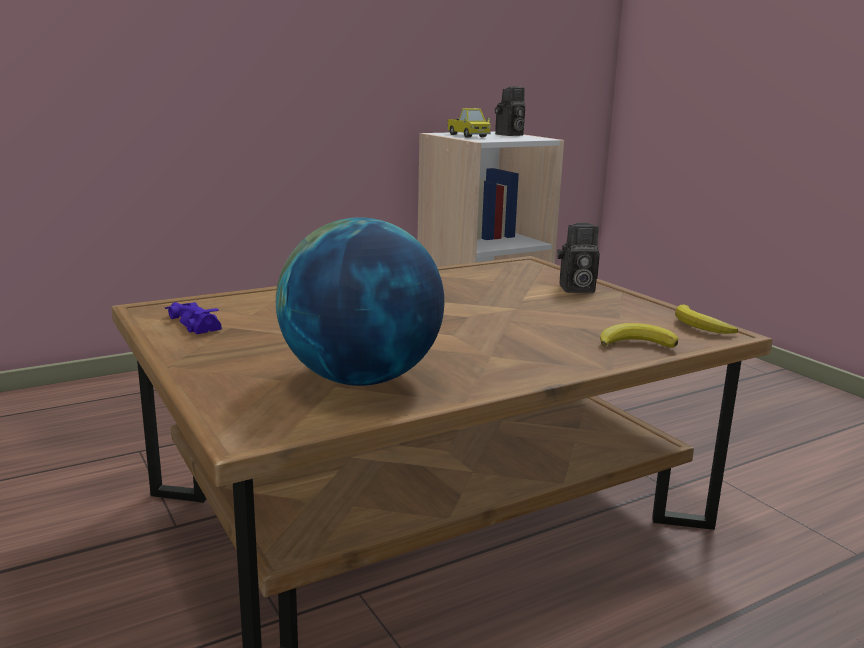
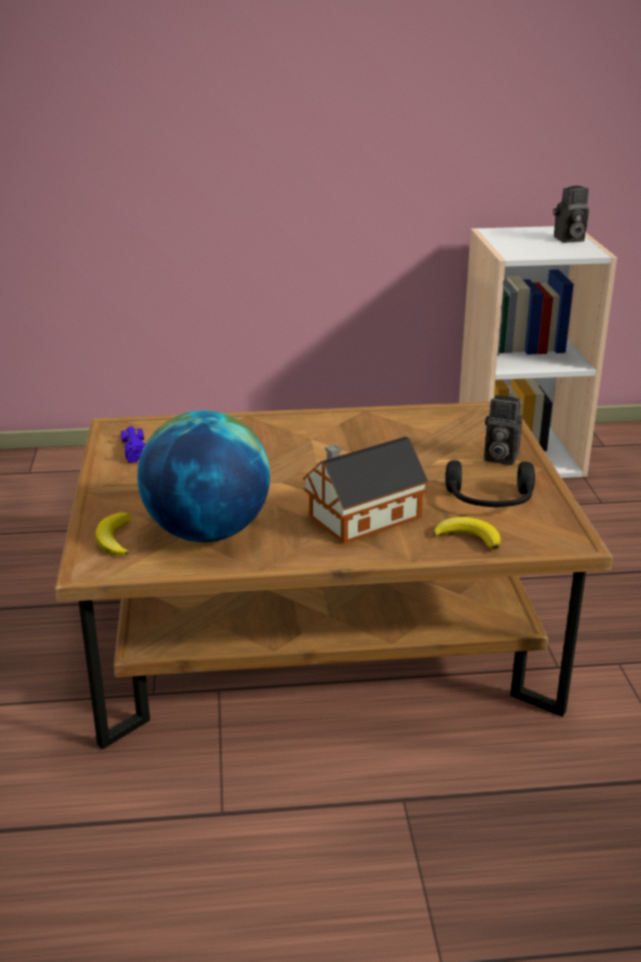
camera: 25 degrees right, 10 degrees up
(468, 136) = (514, 241): toy truck -> none
(511, 344) = (360, 517): none -> toy house
(612, 317) = (490, 501): none -> black headphones
(700, 326) = (559, 528): banana -> banana (114, 539)

